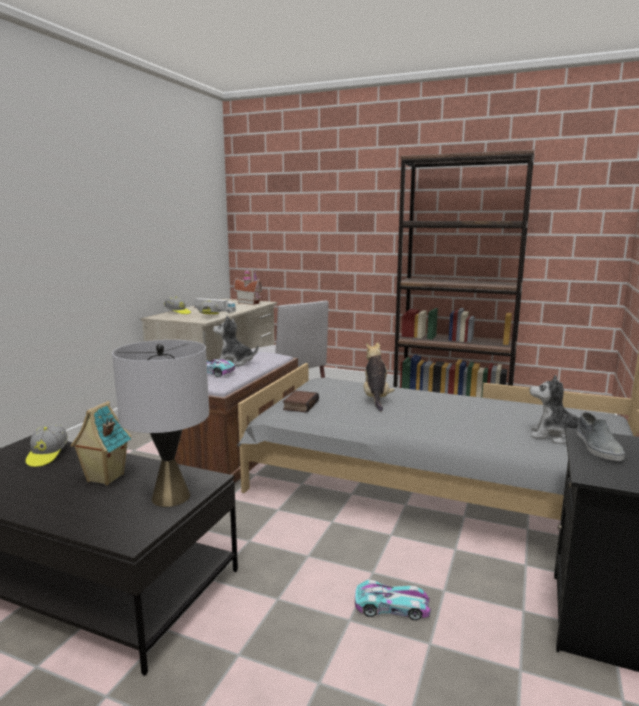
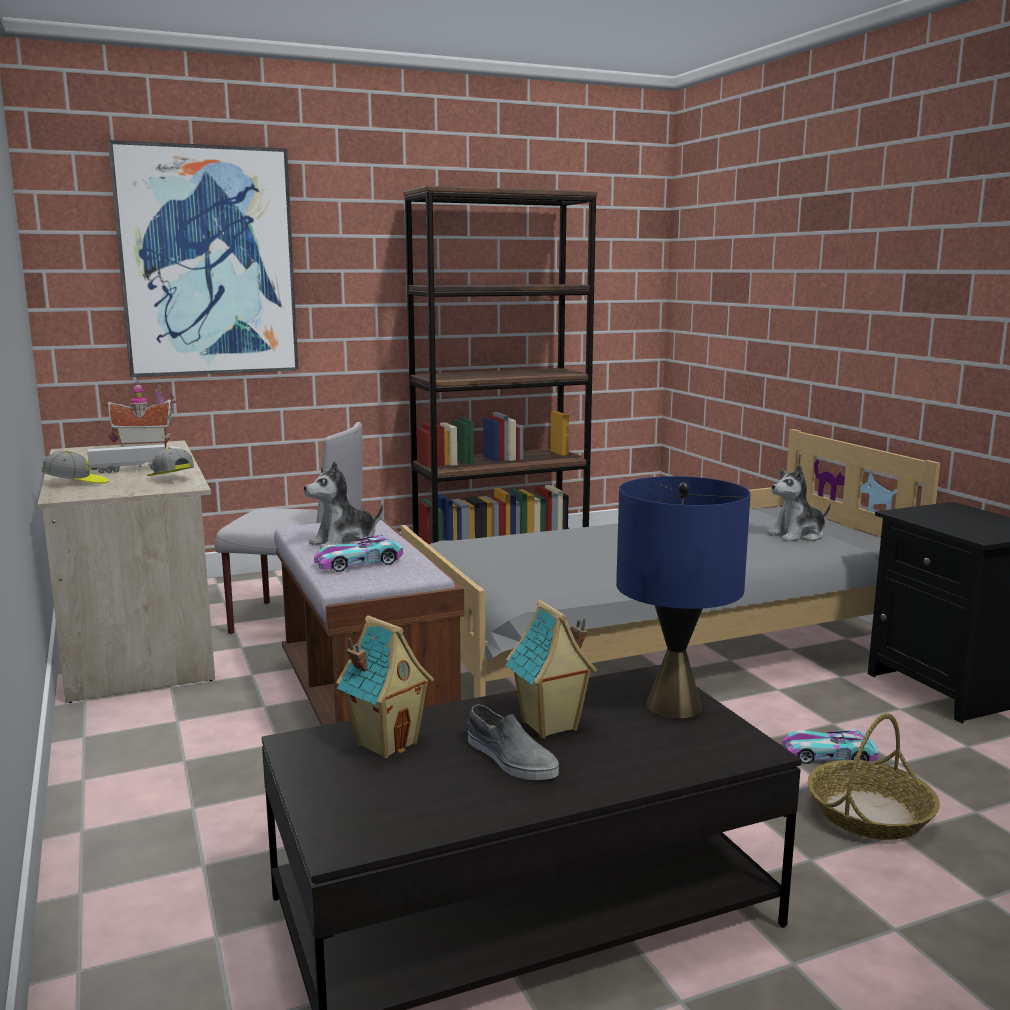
camera: 45 degrees left, 0 degrees up
(47, 455) = (386, 743): cap -> toy house
(171, 496) = (673, 705): grey table lamp -> blue table lamp
(300, 405) = (515, 577): book -> none
(303, 208) = (207, 262): none -> picture
(332, 658) = (869, 814): none -> basket
(376, 398) = (572, 547): plush toy -> none
(391, 607) = (828, 755): toy car -> toy car turned 135 degrees counterclockwise
(597, 446) = (930, 518): grey shoe -> grey shoe (510, 758)

